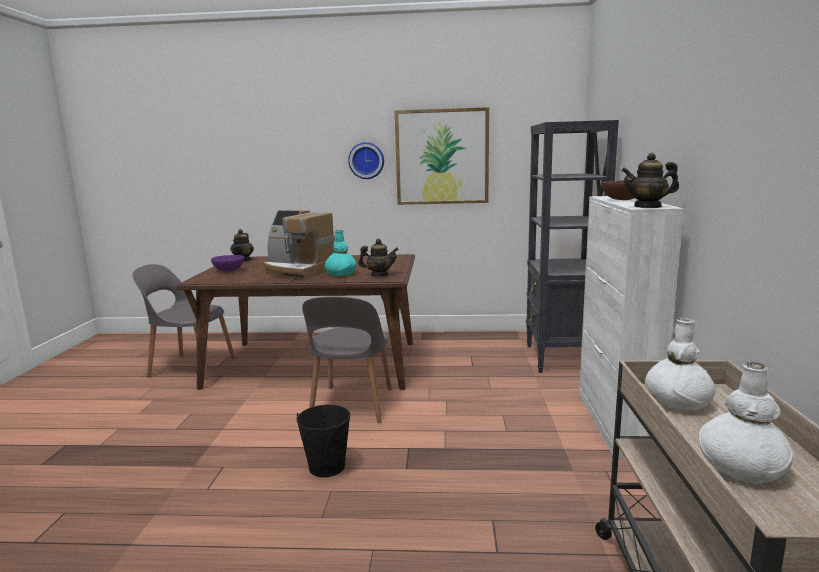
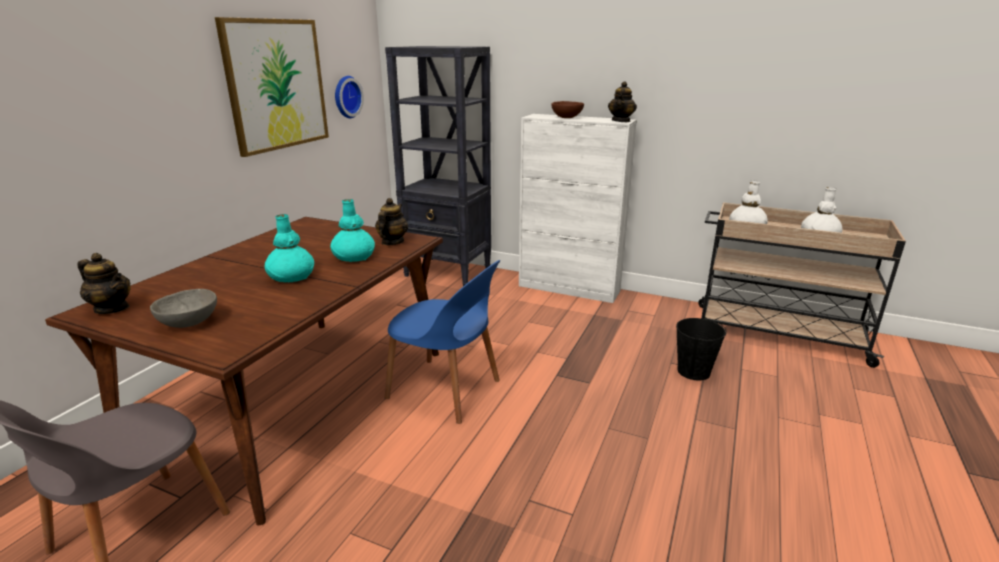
camera: 70 degrees left, 10 degrees up
(228, 270) = (188, 323): purple bowl -> grey bowl
(298, 271) = (291, 276): coffee machine -> turquoise vase
(327, 466) = (566, 424): black bucket -> black bucket (693, 371)
(351, 405) = (446, 390): grey chair -> blue chair
(366, 160) = (191, 96): wall clock -> wall clock (346, 97)

